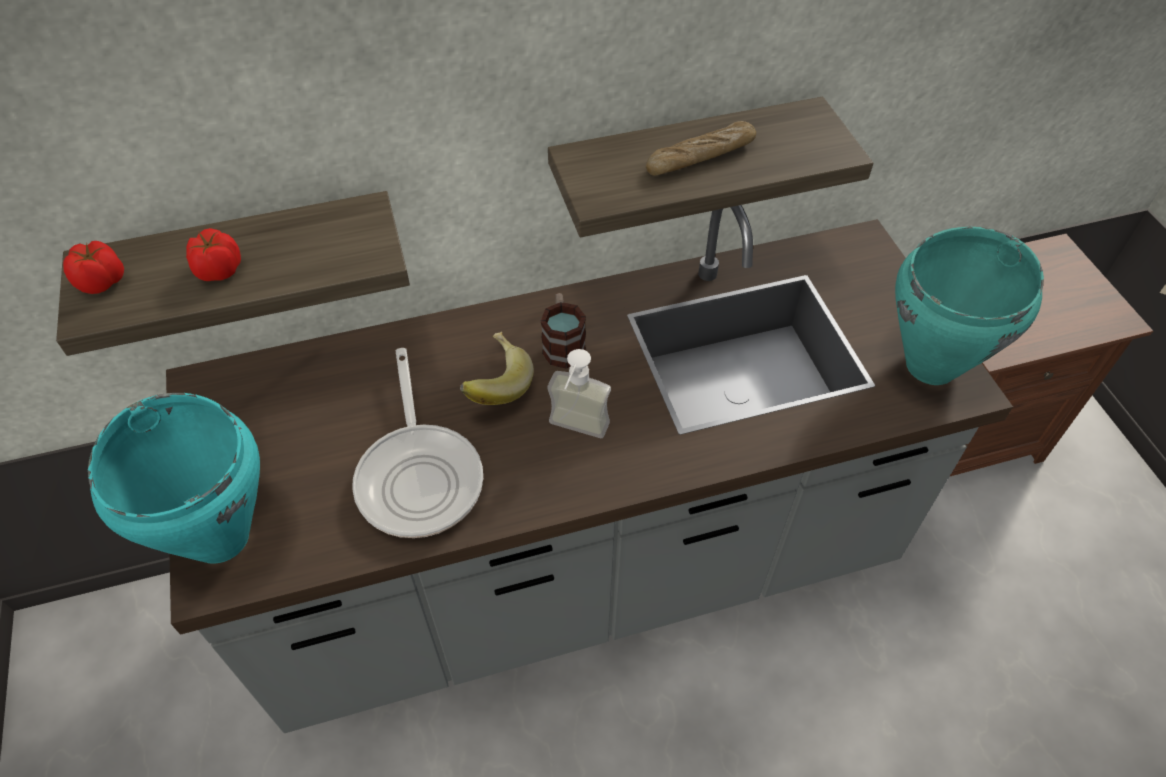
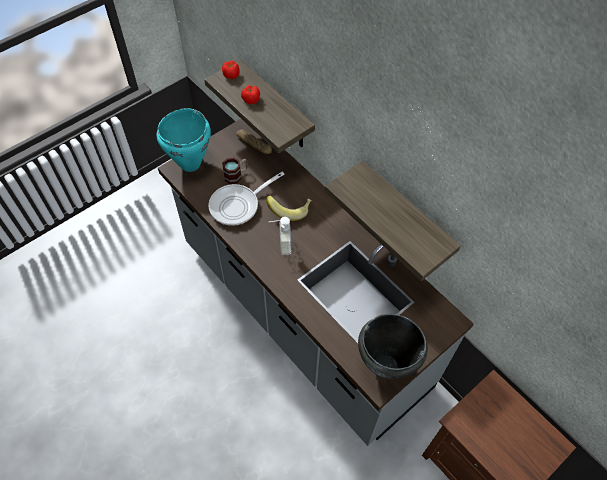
camera: 65 degrees right, 5 degrees up
(562, 344) = (321, 224): mug -> mug (236, 175)
(700, 158) = (386, 212): bread -> bread (254, 144)
(932, 366) = (385, 368): turquoise cooking pot -> black cooking pot

